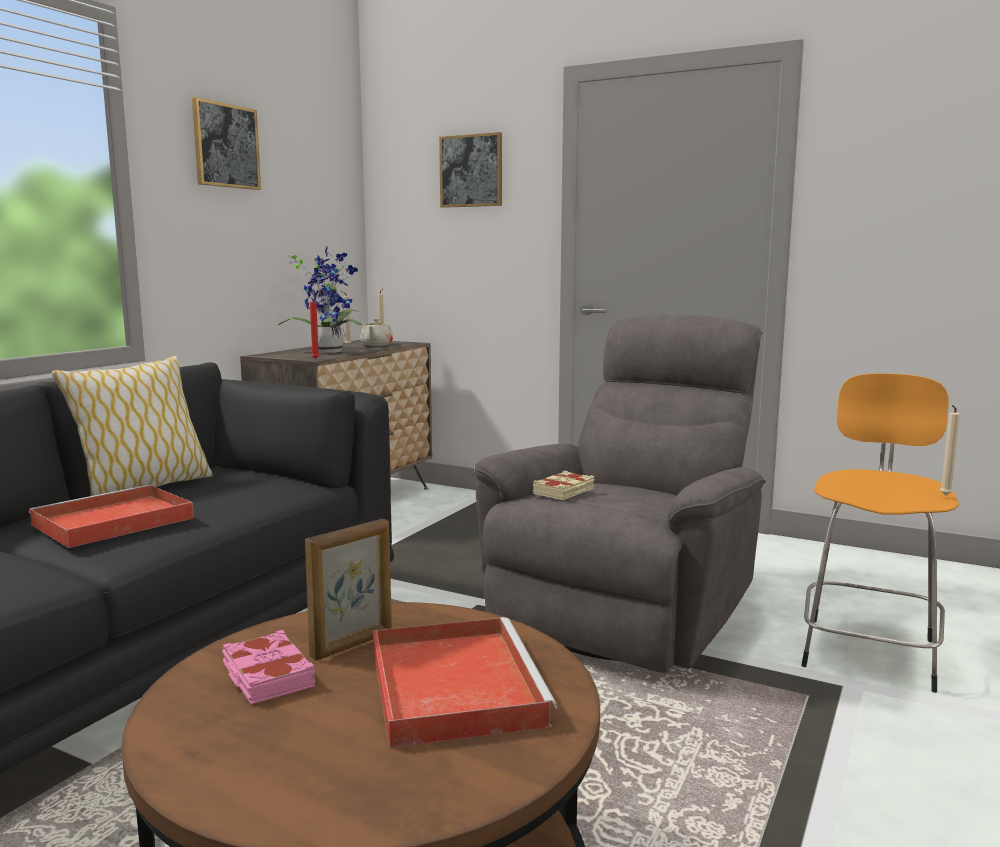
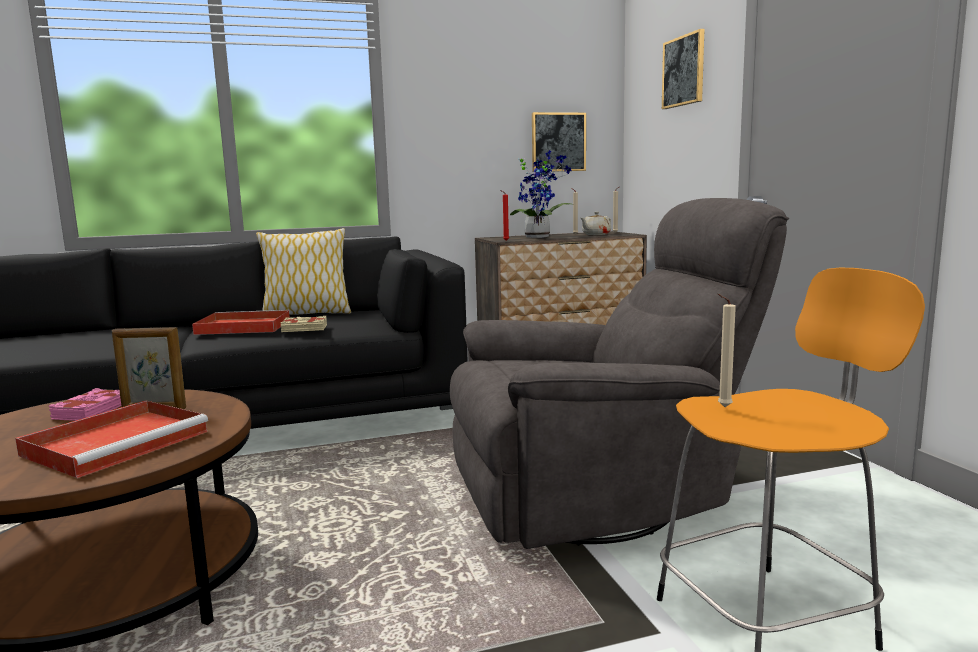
camera: 45 degrees right, 0 degrees up
(225, 146) = (470, 77): picture -> picture (558, 142)
(564, 491) = (516, 360): beige book -> beige book (304, 329)
(944, 495) = (830, 438): beige candle -> beige candle (722, 407)

